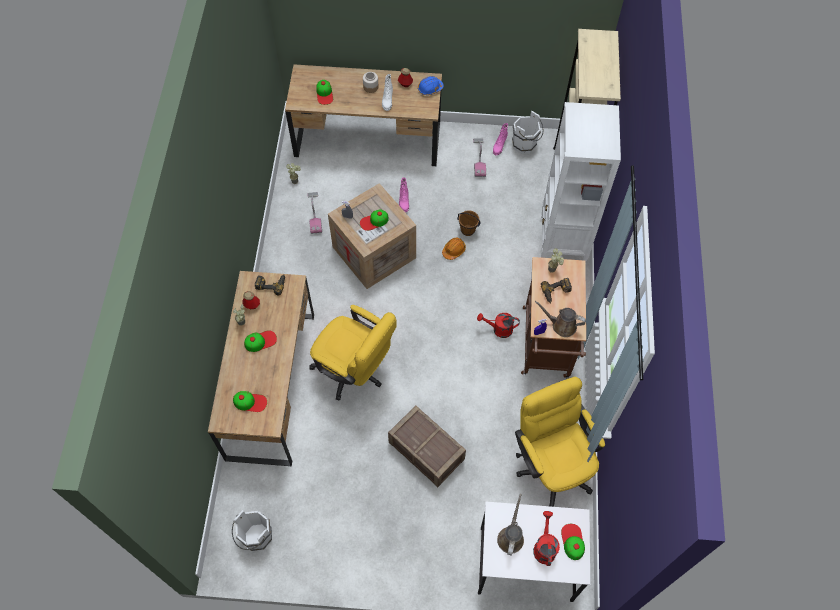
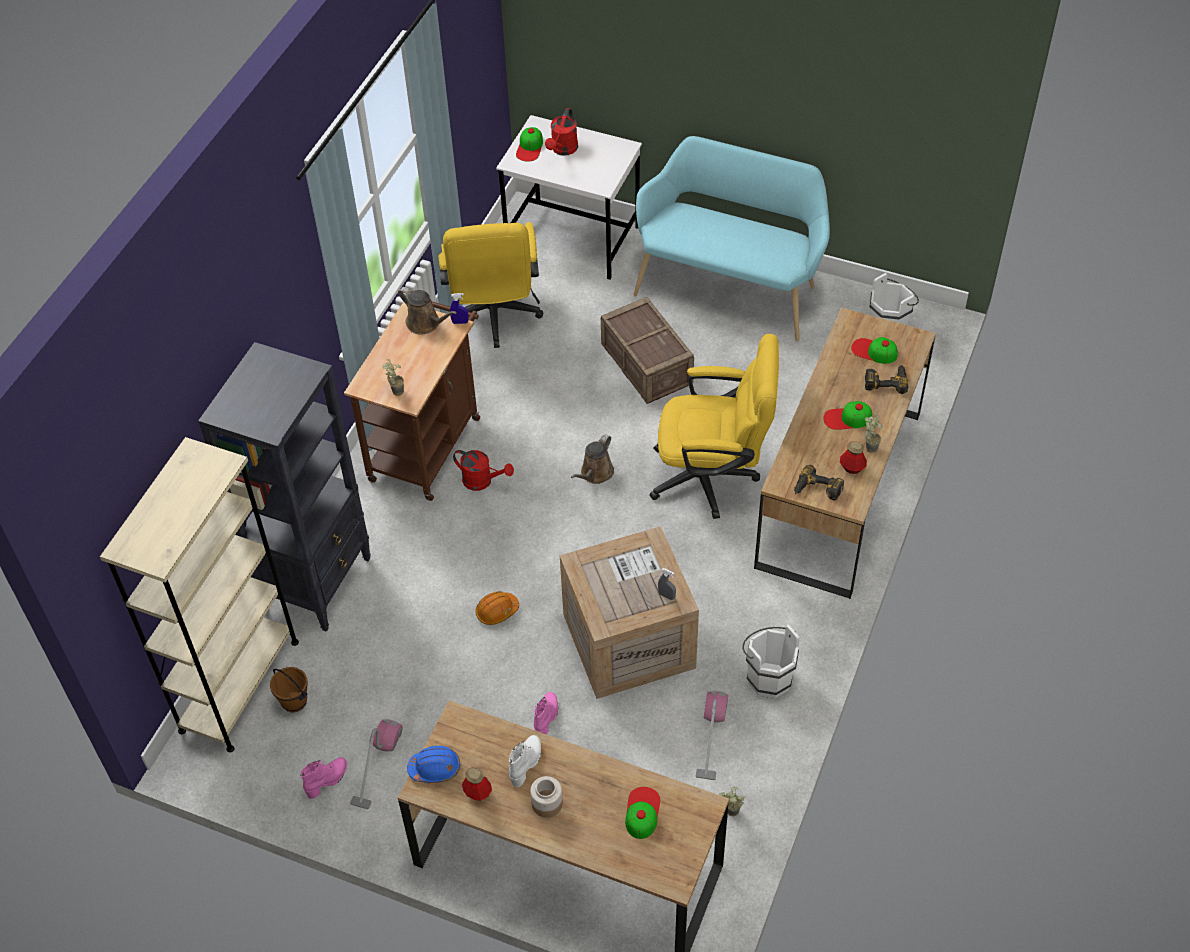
camera: 160 degrees left, 10 degrees down
(354, 371) = (713, 477): yellow office chair -> yellow office chair turned 135 degrees clockwise
(374, 221) = (625, 577): cap -> none
(386, 546) = (730, 287): none -> turquoise bench
(468, 230) = (459, 639): brown bucket -> brown bucket (294, 702)
(511, 536) = (595, 164): brown watering can -> brown watering can (595, 473)
(525, 146) = (280, 768): white bucket -> white bucket (767, 677)
(556, 292) = (409, 362): power drill -> power drill (886, 380)
(562, 241) = (317, 582): white bookcase -> black bookcase

